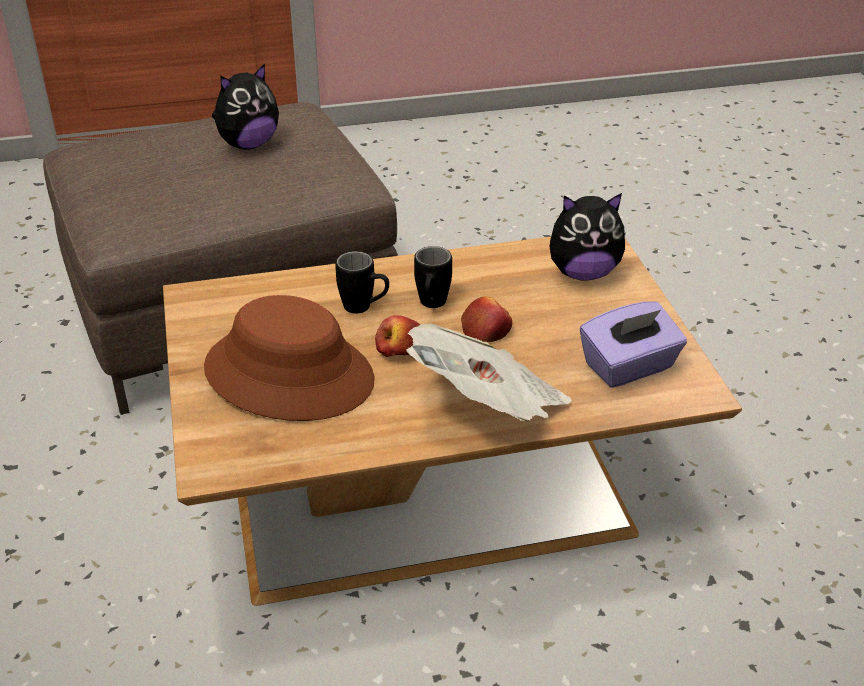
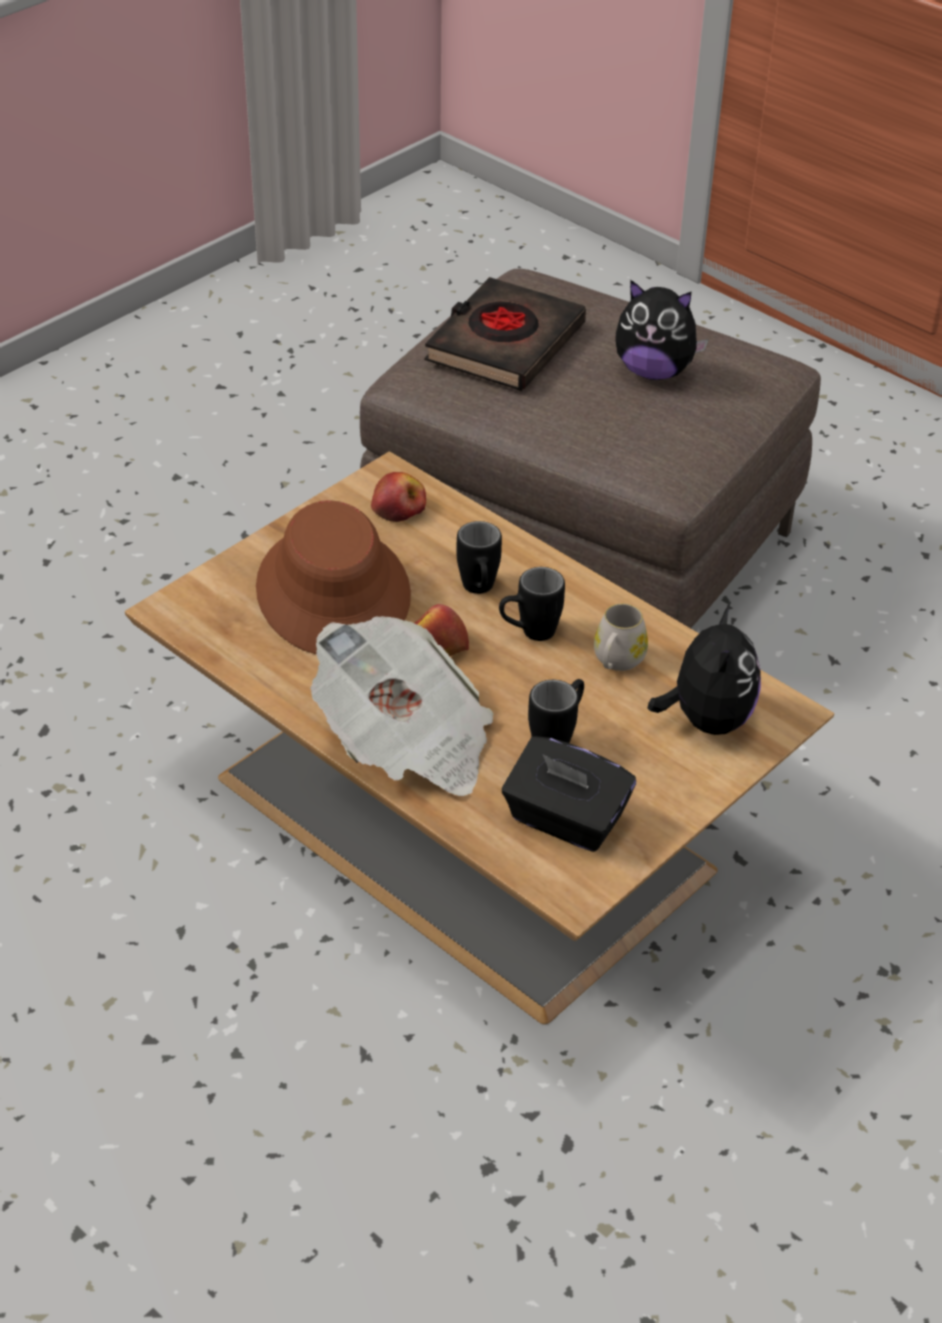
camera: 55 degrees right, 5 degrees up
(136, 183) = (504, 344): none -> black book
(486, 329) = (527, 688): apple -> apple (399, 508)
(496, 283) = (616, 661): none -> white mug
(548, 337) = (558, 739): none -> black mug
(583, 273) = (706, 719): plush toy -> plush toy turned 135 degrees counterclockwise
(629, 367) = (565, 820): purple tissue box -> black tissue box

